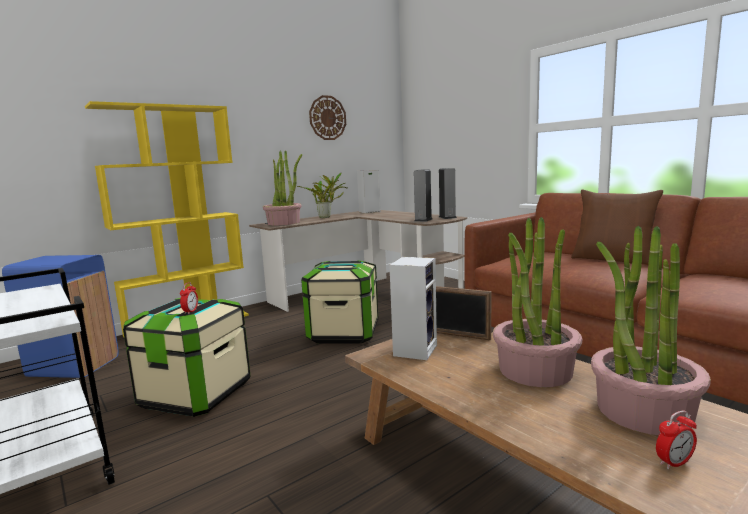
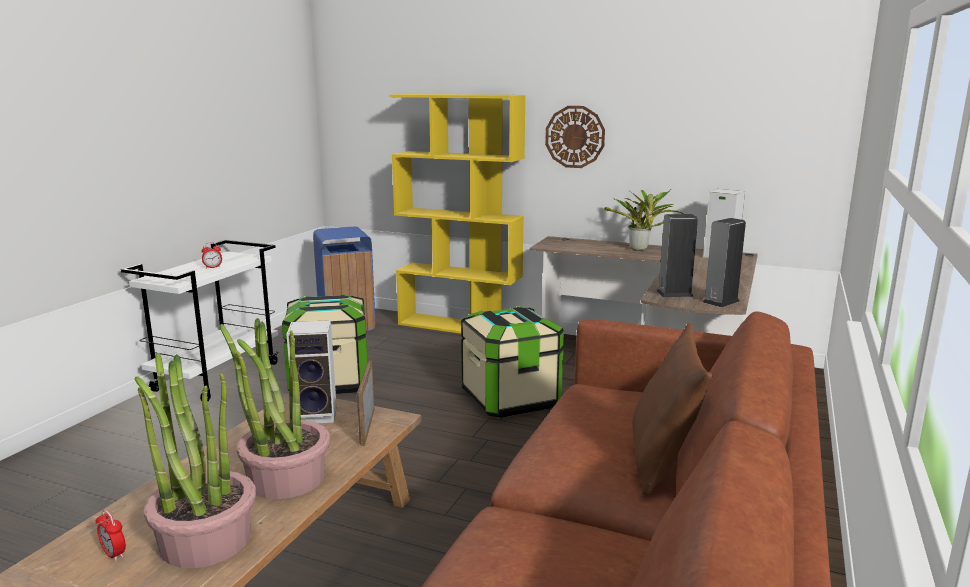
camera: 60 degrees right, 5 degrees up
(190, 311) = (310, 308): alarm clock -> alarm clock (213, 267)
(284, 223) = (569, 244): potted plant -> none
(327, 118) = (692, 102): wall clock -> wall clock (575, 137)

